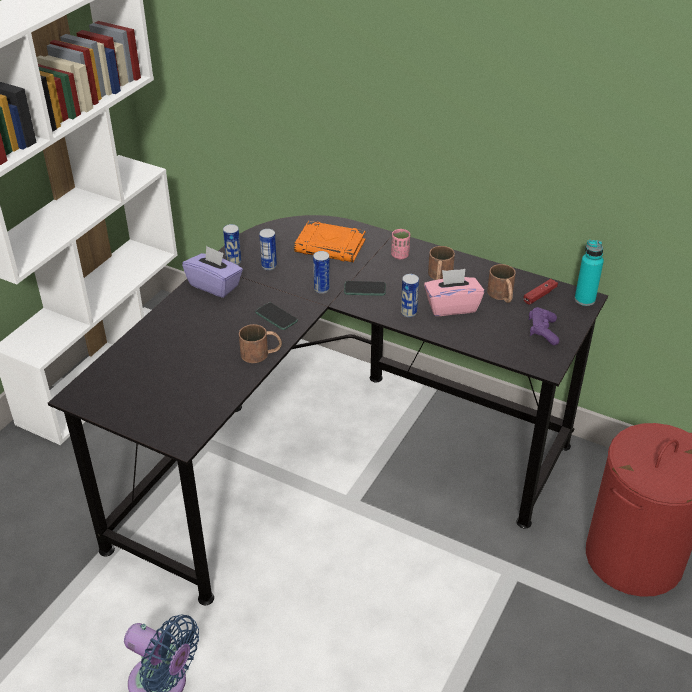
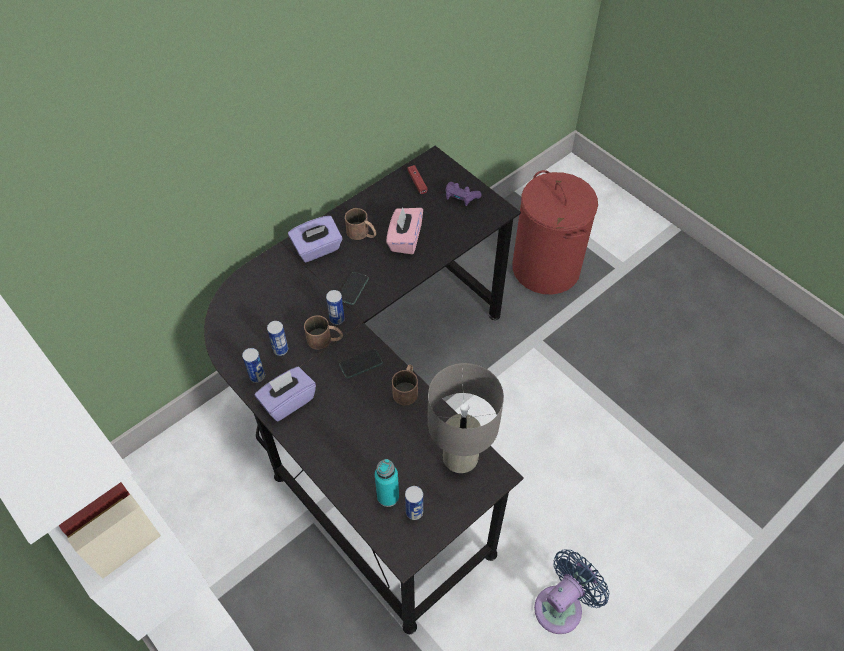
camera: 70 degrees left, 15 degrees up
(192, 410) = (461, 459): none -> grey table lamp
(331, 246) = (276, 294): orange book -> none
(400, 255) = (317, 249): pink cup -> purple tissue box
(408, 312) = (399, 269): can -> can (414, 512)
(502, 296) = (406, 204): brown mug -> brown mug (325, 339)
(584, 299) = (434, 159): turquoise bottle -> turquoise bottle (388, 496)

